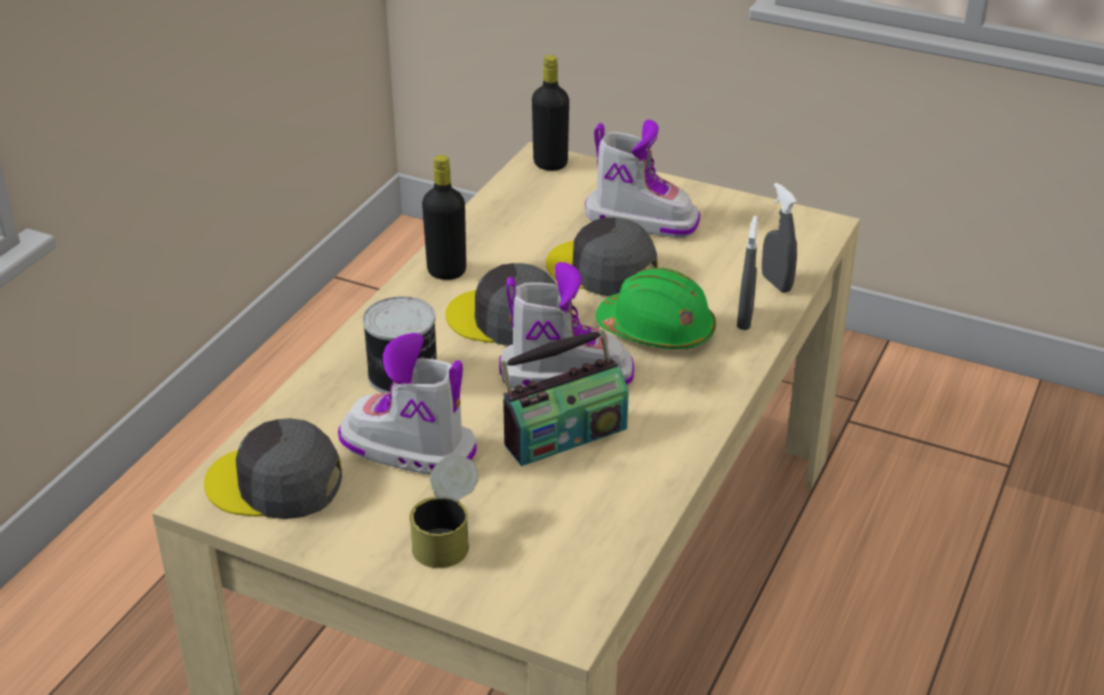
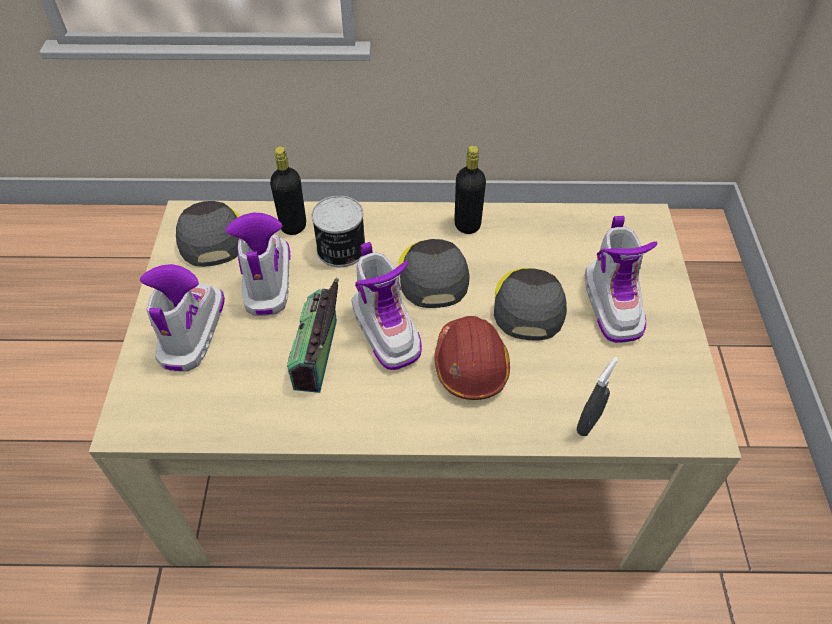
camera: 65 degrees right, 15 degrees up
(447, 536) = (191, 332): can -> boot
(550, 164) = (646, 226): black bottle -> black bottle (293, 226)
(564, 435) = (318, 354): radio -> radio turned 60 degrees clockwise
(657, 331) = (470, 365): green hard hat -> red hard hat
(745, 319) = (522, 417): grey spray bottle -> none

